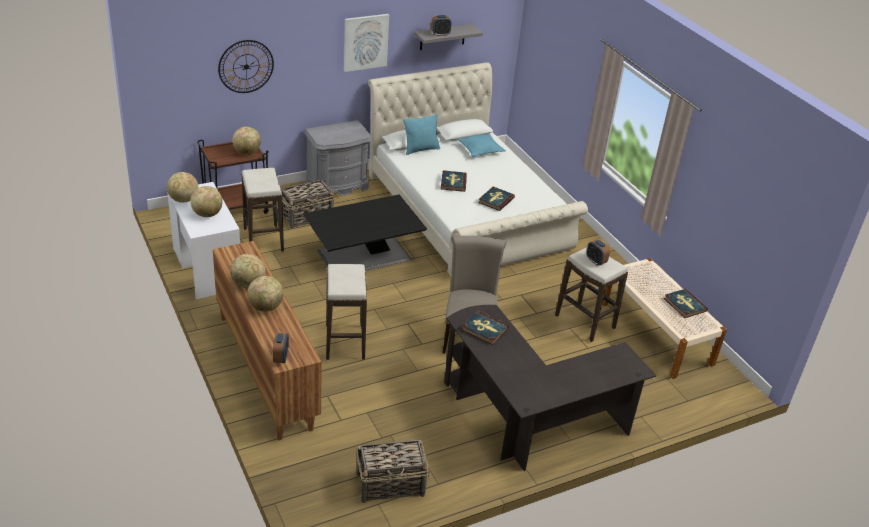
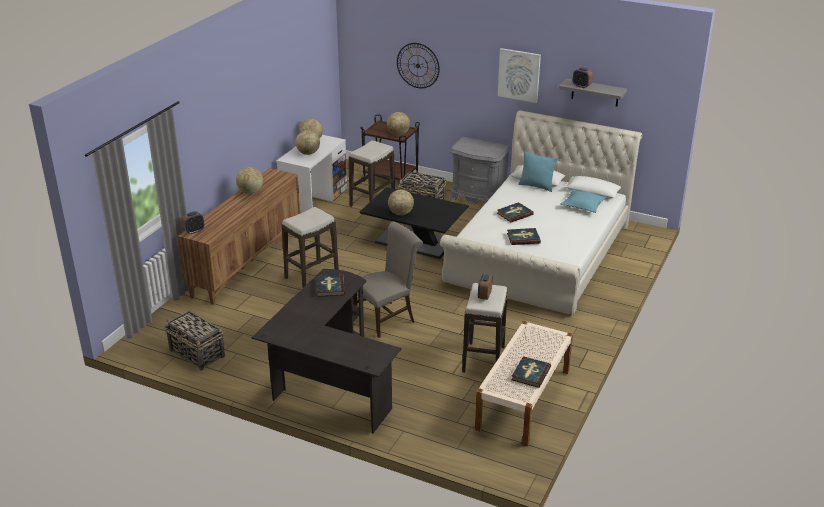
camera: 55 degrees right, 5 degrees down
(266, 307) = (236, 206): globe -> globe (401, 213)

